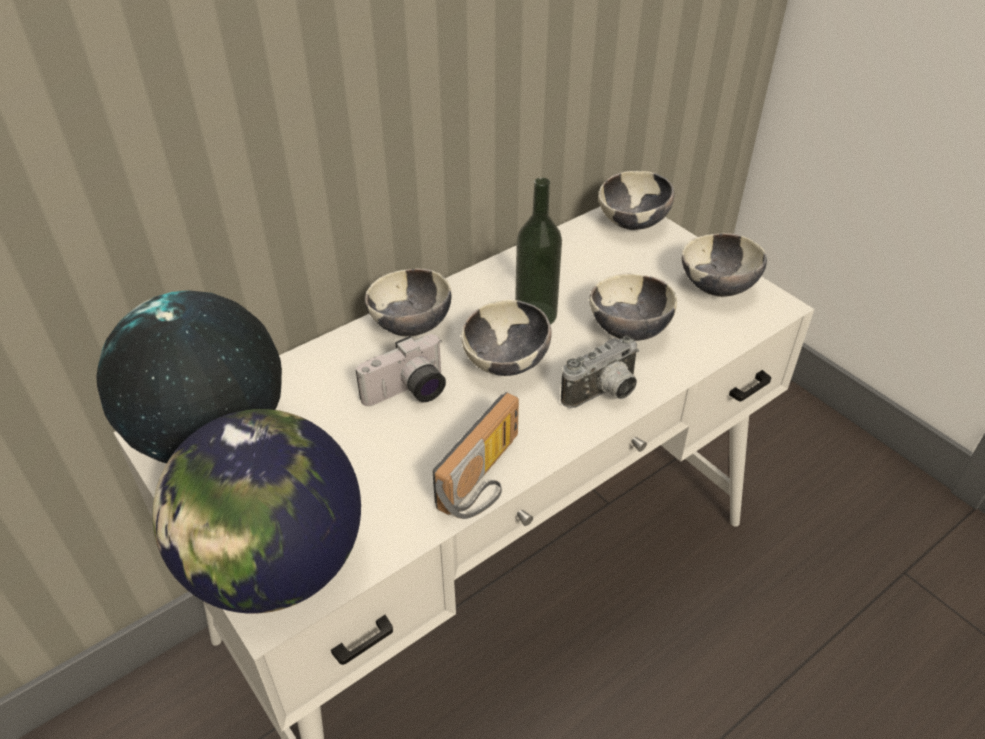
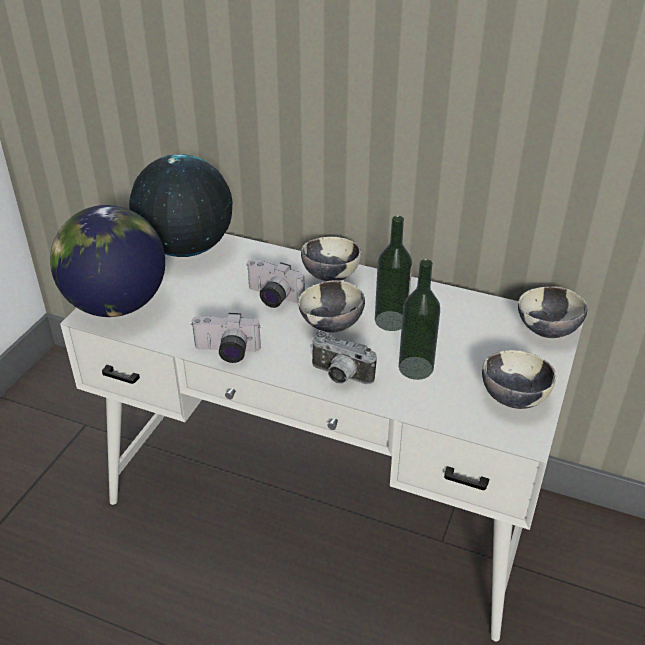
camera: 60 degrees right, 5 degrees down
(486, 479) = (226, 352): radio -> camera
(628, 331) = (416, 368): bowl -> bottle

